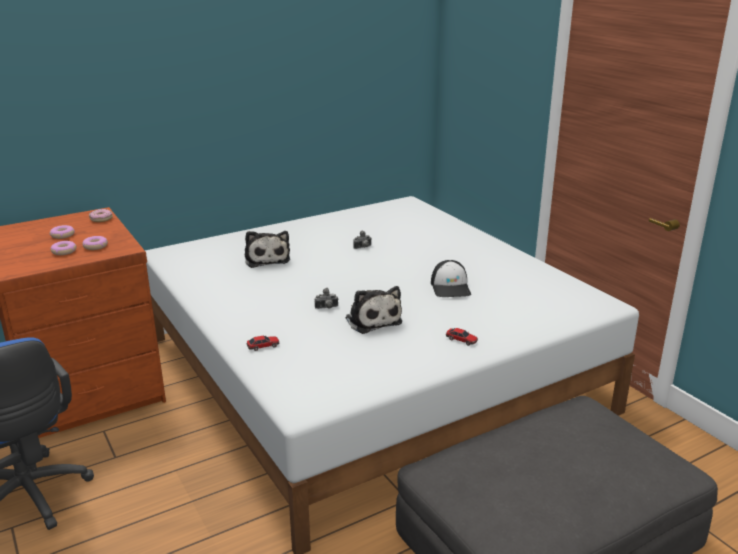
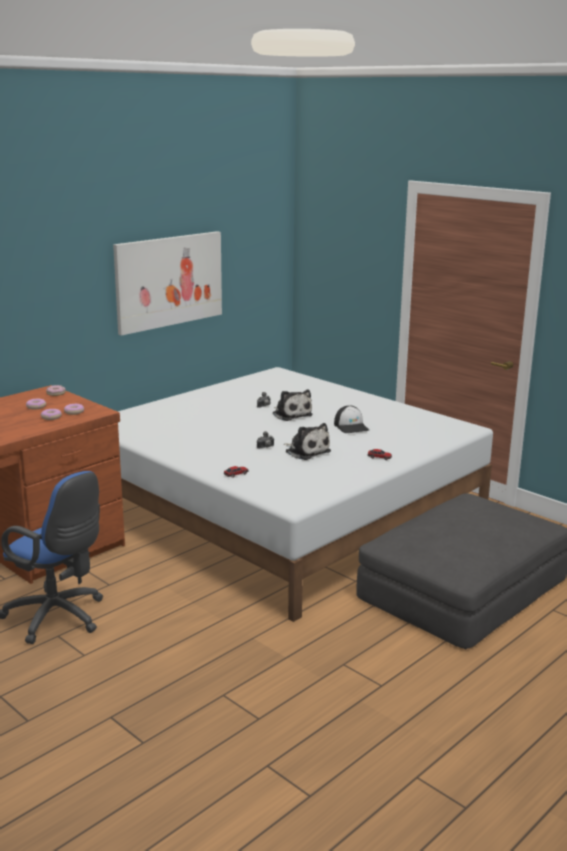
camera: 15 degrees left, 5 degrees down
(266, 91) = (169, 281): none -> picture
(266, 259) = (191, 420): plush toy -> plush toy (291, 414)

